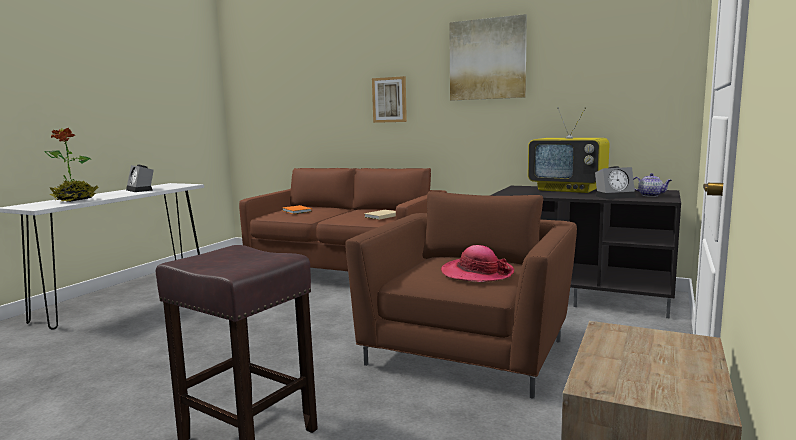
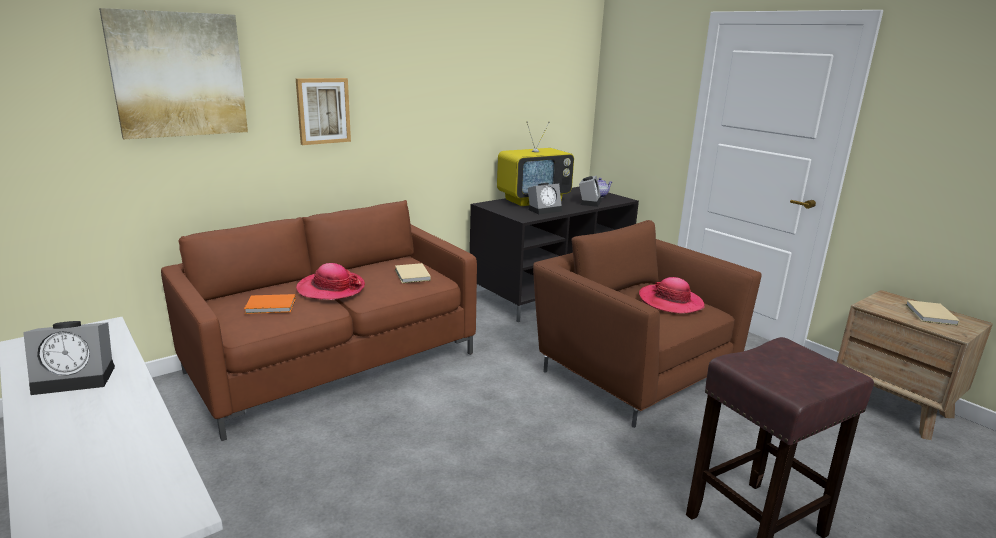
camera: 65 degrees left, 10 degrees up
(75, 201) = (123, 462): potted plant -> none
(335, 212) = (331, 288): none -> hat
(487, 59) = (444, 63): picture -> picture (179, 75)
(545, 194) = (545, 210): none -> alarm clock
(658, 369) = (930, 315): none -> beige book

